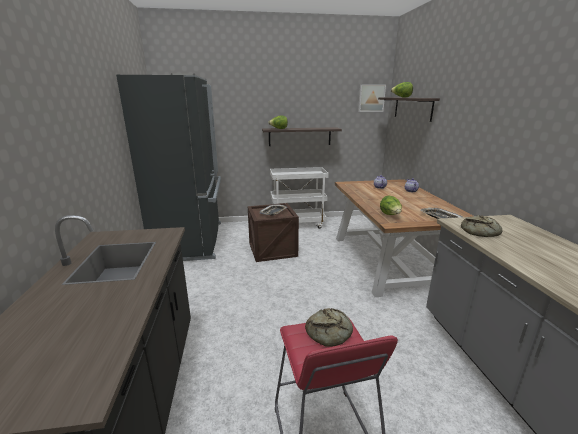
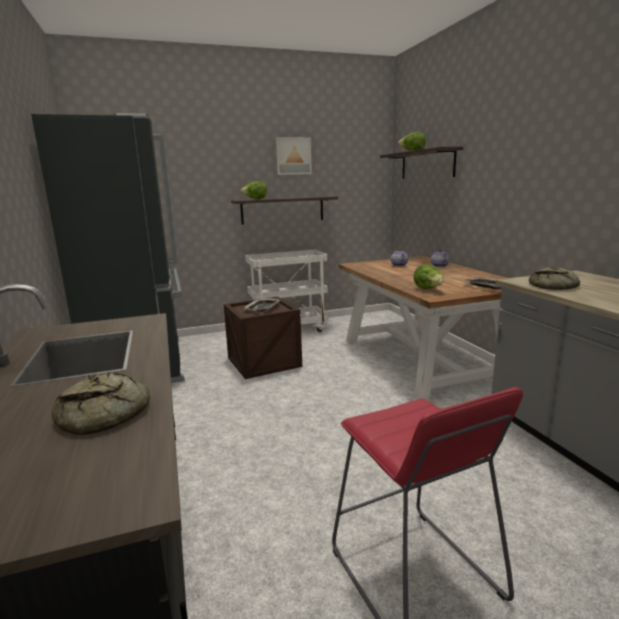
camera: 10 degrees left, 5 degrees down
(330, 332) = (412, 416): bread -> bread (106, 414)
(371, 98) = (370, 157): picture -> picture (293, 156)

